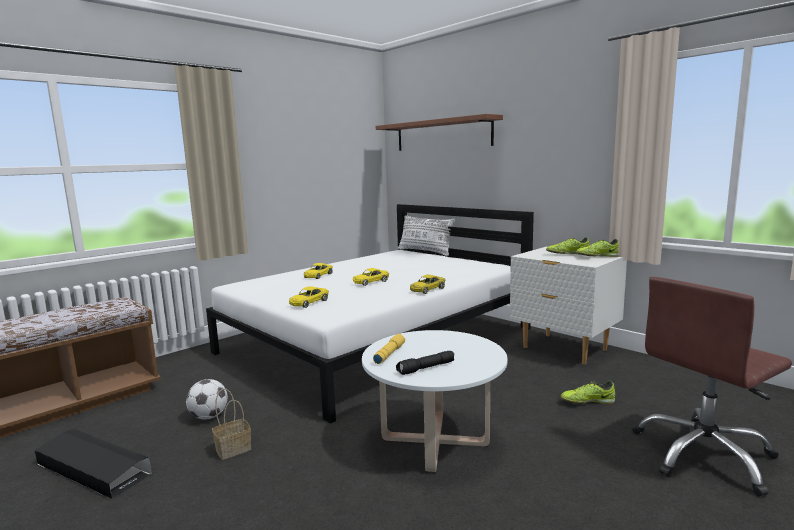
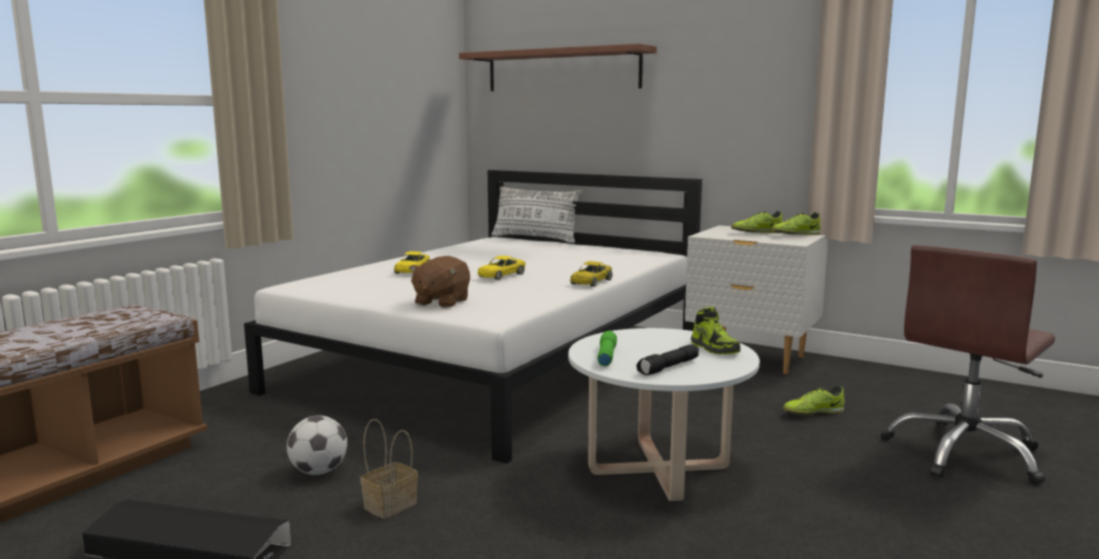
camera: 15 degrees left, 0 degrees up
(309, 302) = (441, 302): yellow toy car -> brown plush toy
(389, 354) = (606, 356): yellow flashlight -> green flashlight
(477, 353) = (714, 348): none -> shoe

